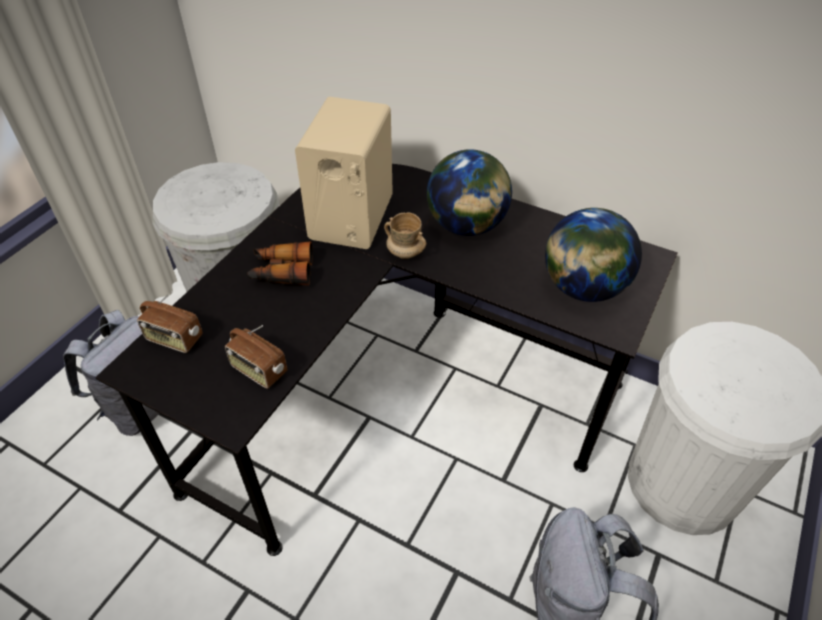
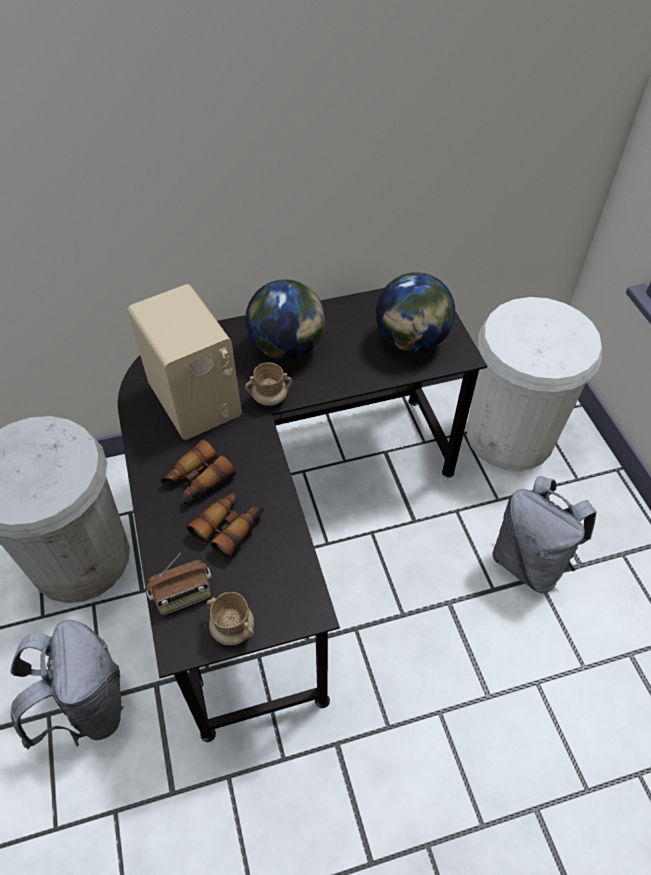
camera: 45 degrees left, 5 degrees up
(172, 387) = (232, 629): none -> beige mug
(258, 370) = (279, 563): radio -> none
(261, 318) = (229, 527): none -> binoculars

